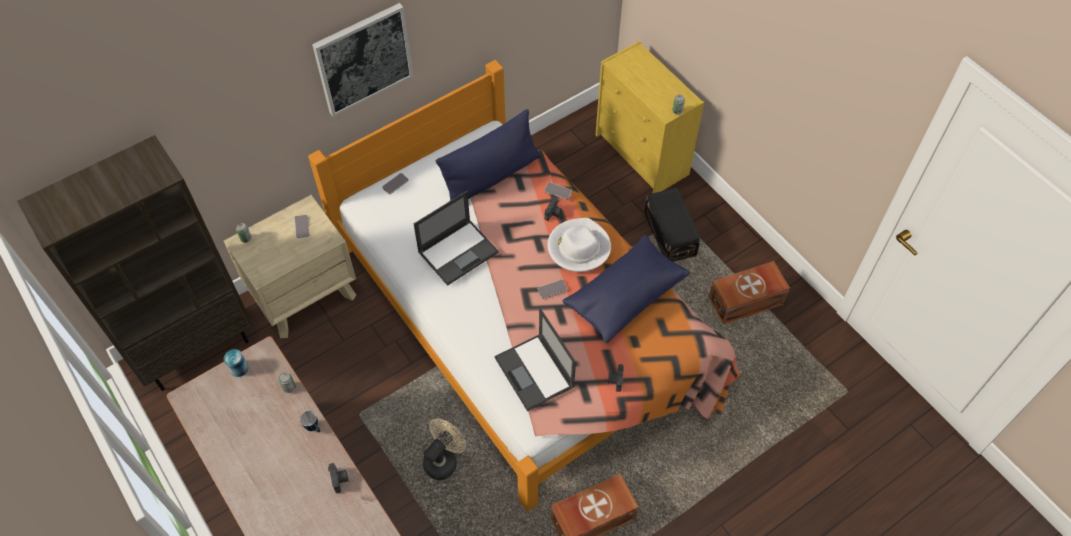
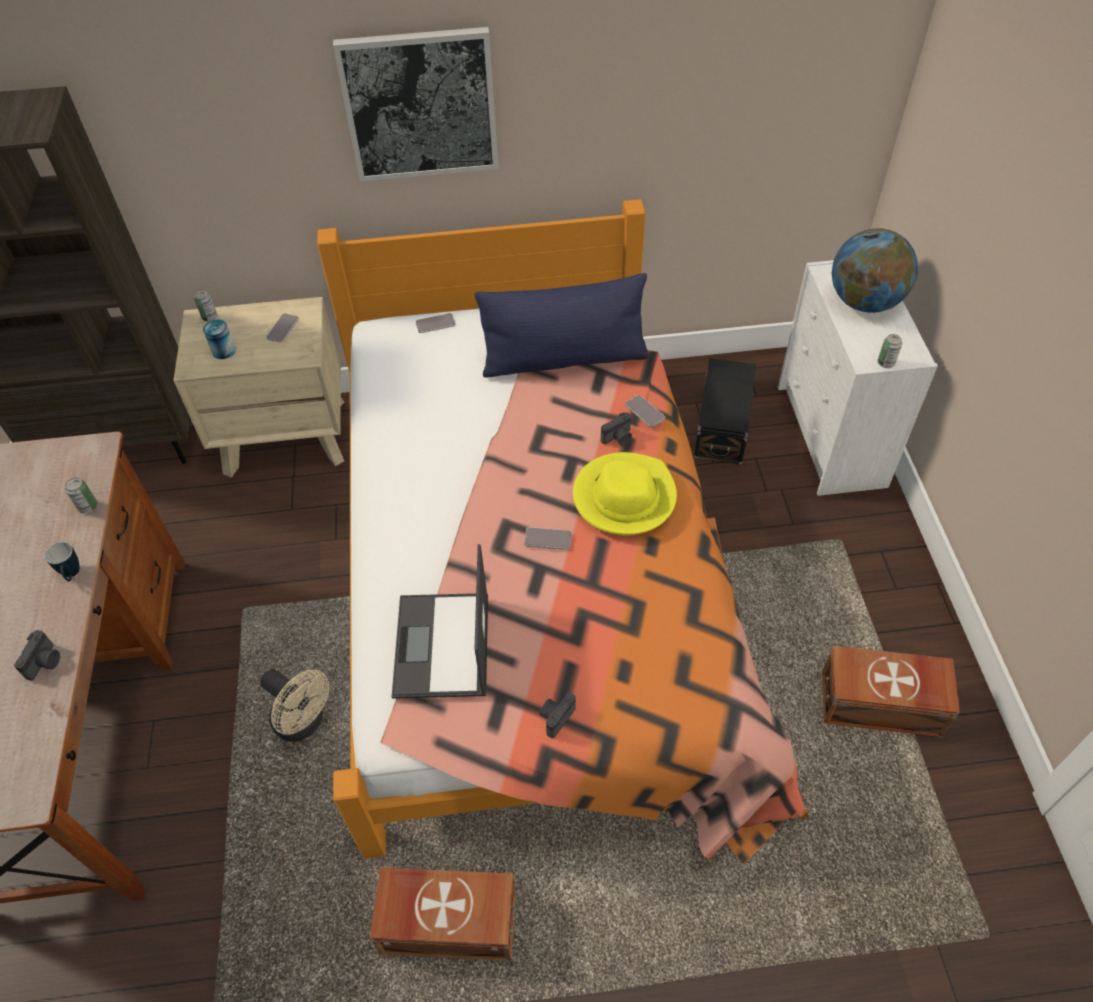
camera: 30 degrees right, 5 degrees down
(239, 368) = (52, 455): can -> can (224, 351)
(444, 459) = (304, 723): beige fan -> beige fan turned 60 degrees clockwise
(458, 251) = (453, 435): laptop -> none
(578, 247) = (624, 497): white hat -> yellow hat
(625, 296) = (652, 596): blue pillow -> none
(642, 155) = (831, 437): yellow dresser -> white dresser
(646, 76) = (864, 302): none -> globe
(670, 233) = (814, 556): black storage box -> black storage box (724, 425)

